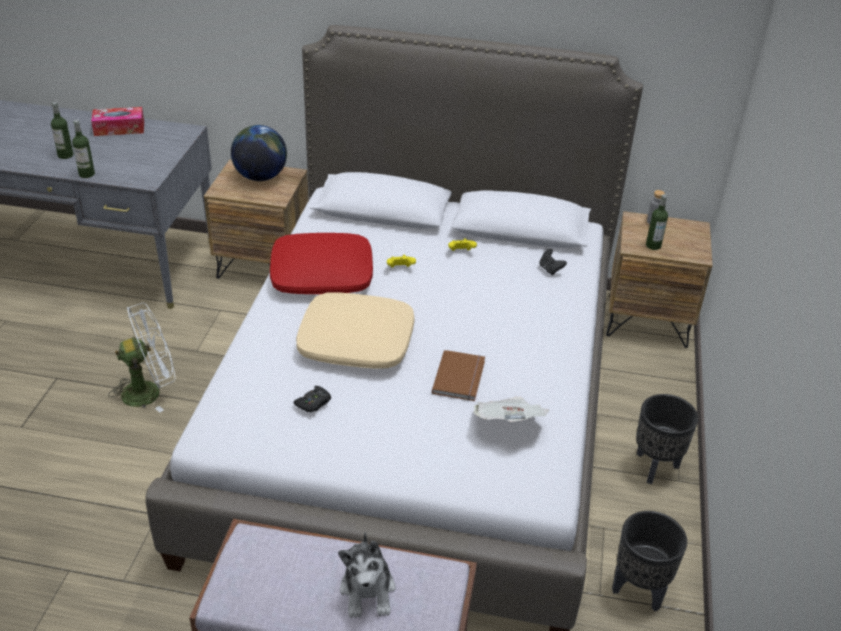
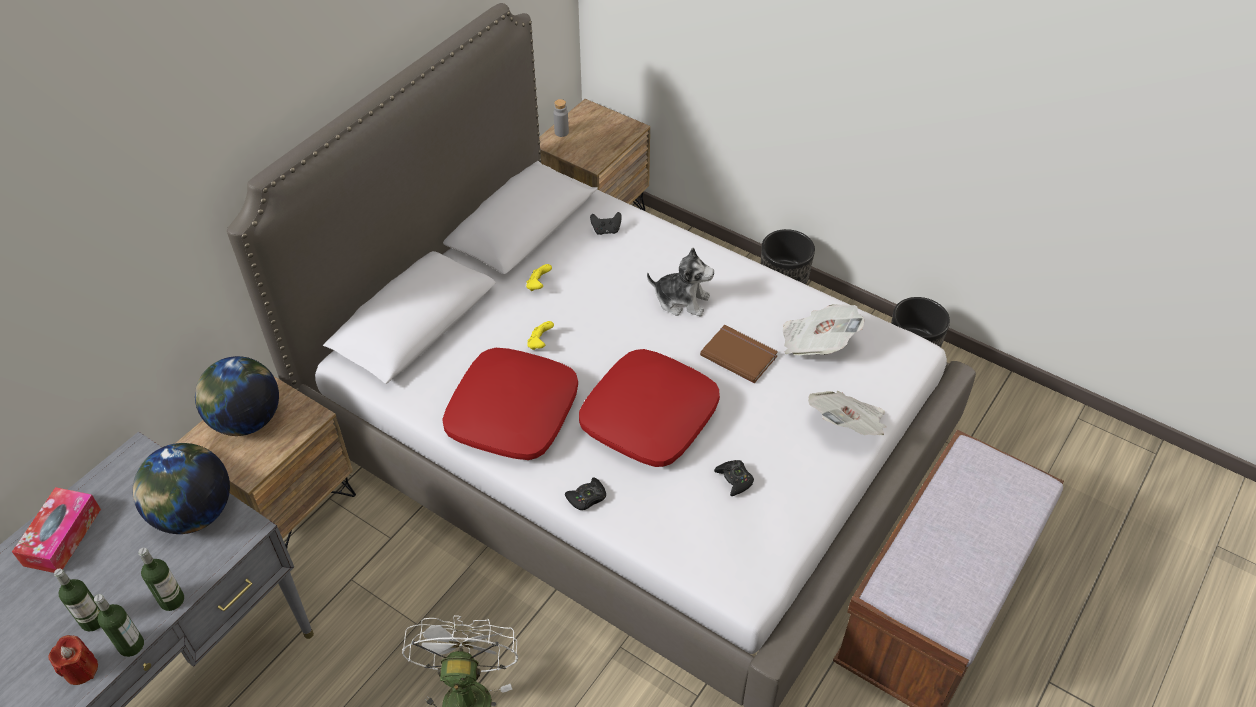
camera: 65 degrees left, 10 degrees up
(32, 162) = (81, 669): none -> red candle
(152, 161) = (193, 513): none -> globe
(259, 330) = (587, 498): none -> black game controller
(356, 341) = (648, 417): beige pillow -> red pillow
(368, 590) = (978, 512): plush toy -> plush toy (681, 300)
(417, 465) = (847, 426): none -> newspaper
(653, 245) = (599, 149): bottle -> bottle (131, 645)

